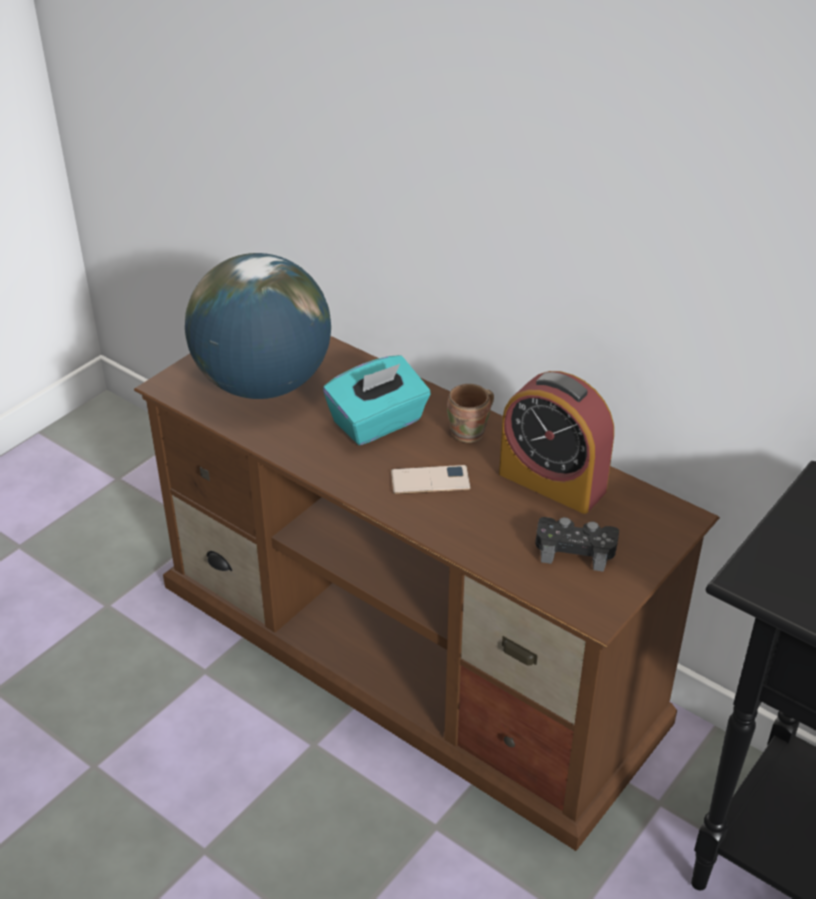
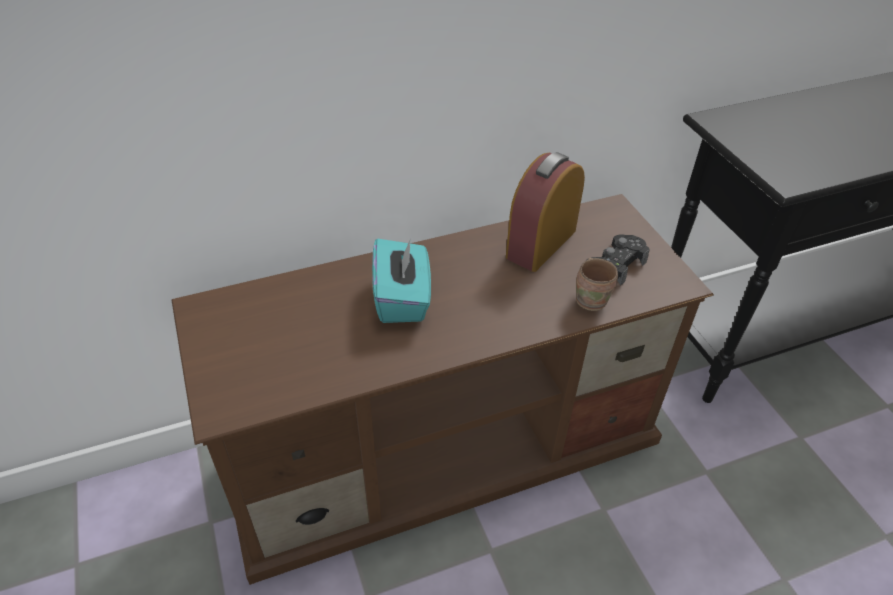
camera: 60 degrees left, 5 degrees up
(264, 384) = (287, 345): globe -> none
(430, 480) = (494, 301): phone -> none
(471, 433) = (457, 257): brown mug -> brown mug (592, 299)
(552, 482) = (541, 243): alarm clock -> alarm clock turned 150 degrees clockwise

